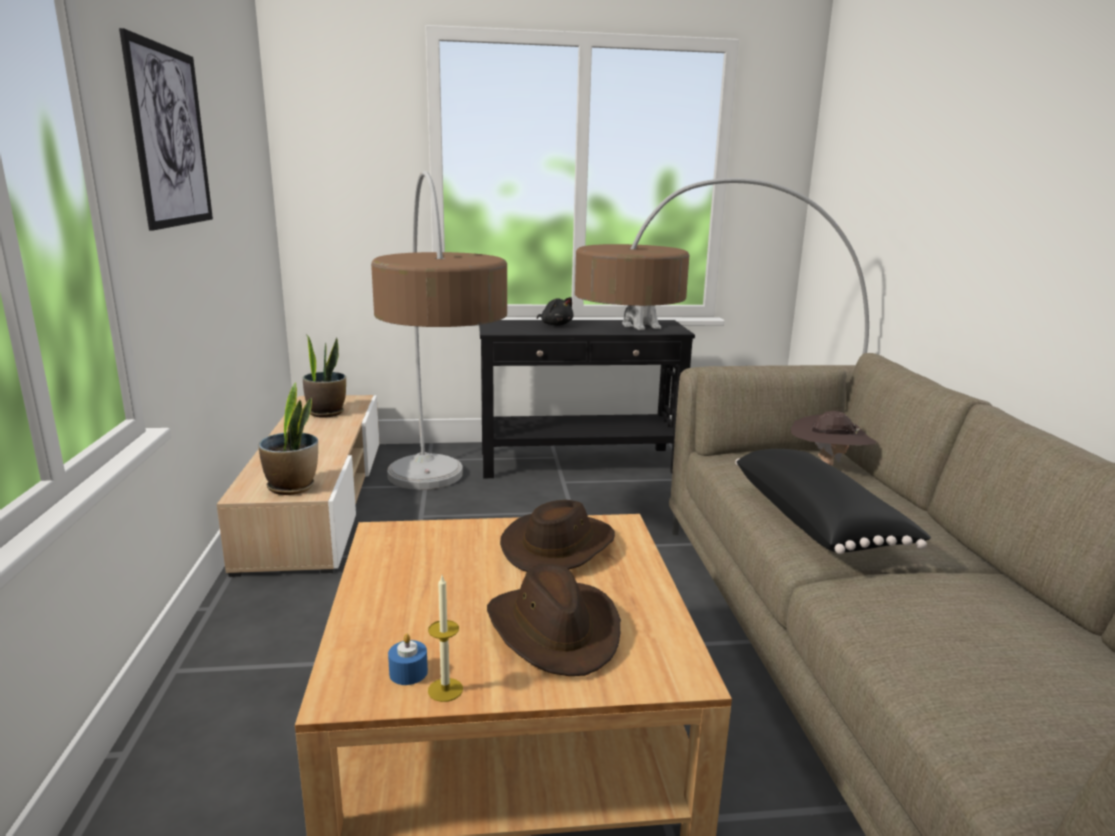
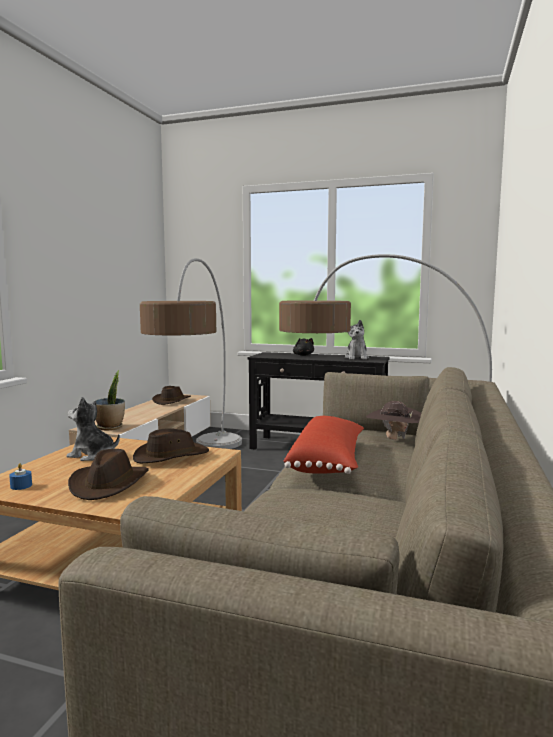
camera: 25 degrees right, 10 degrees down
(170, 137) = (66, 244): picture -> none
(326, 412) = (172, 401): potted plant -> brown hat
(428, 570) = (92, 455): none -> plush toy
(445, 690) = (25, 494): candle -> none
(818, 521) = (329, 462): black pillow -> red pillow

